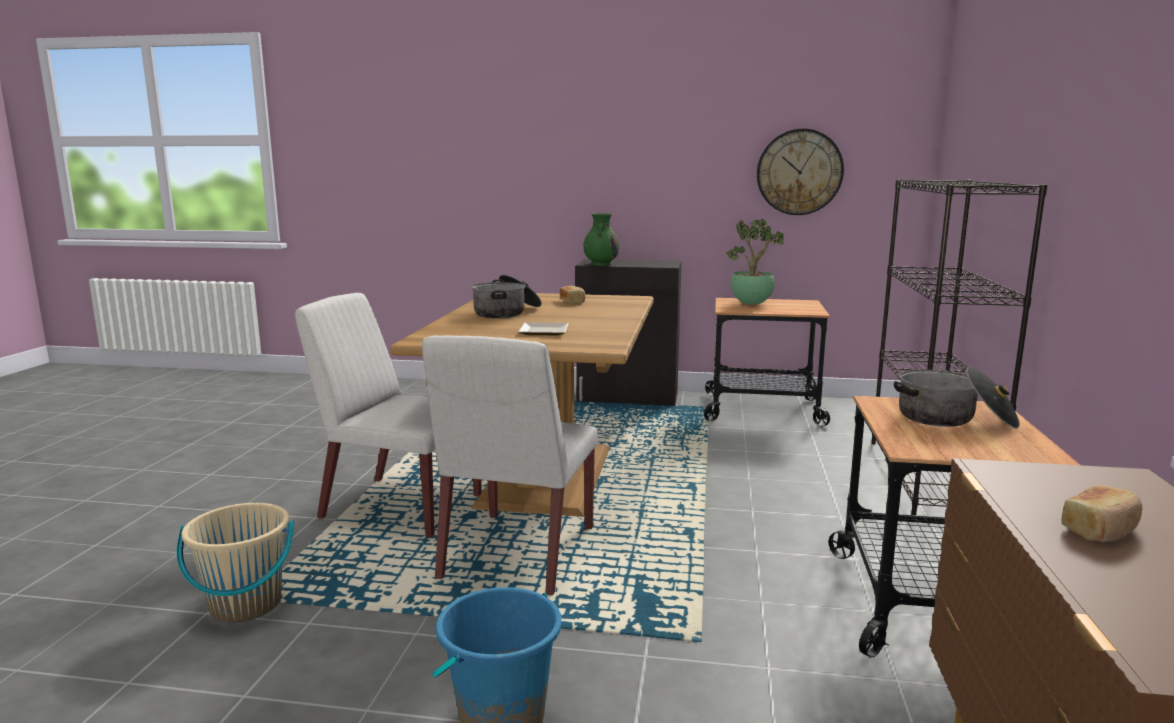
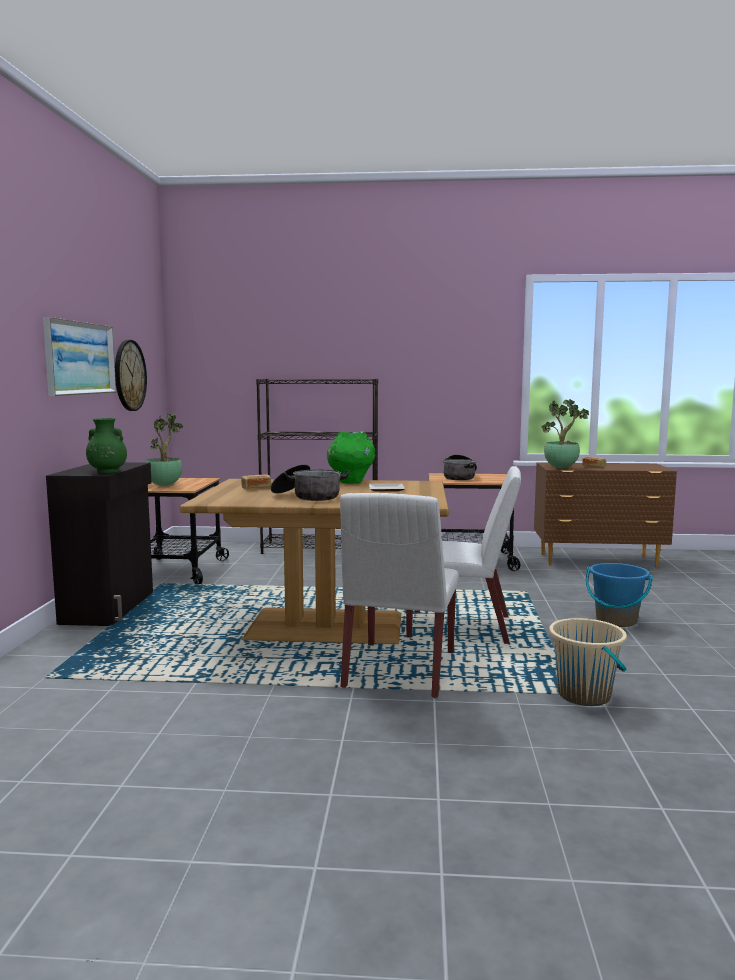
camera: 95 degrees left, 5 degrees down
(610, 323) = (351, 482): none -> green vase
(675, 154) = (80, 358): none -> picture
(1012, 479) = (562, 468): none -> potted plant

